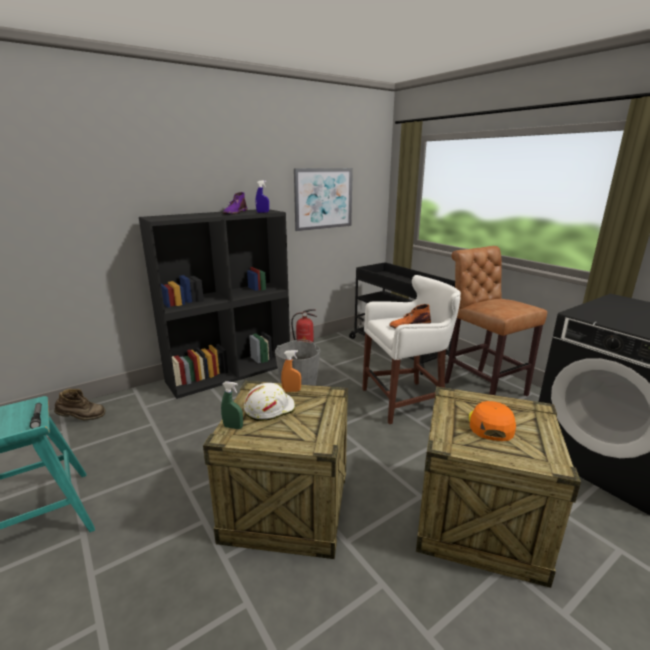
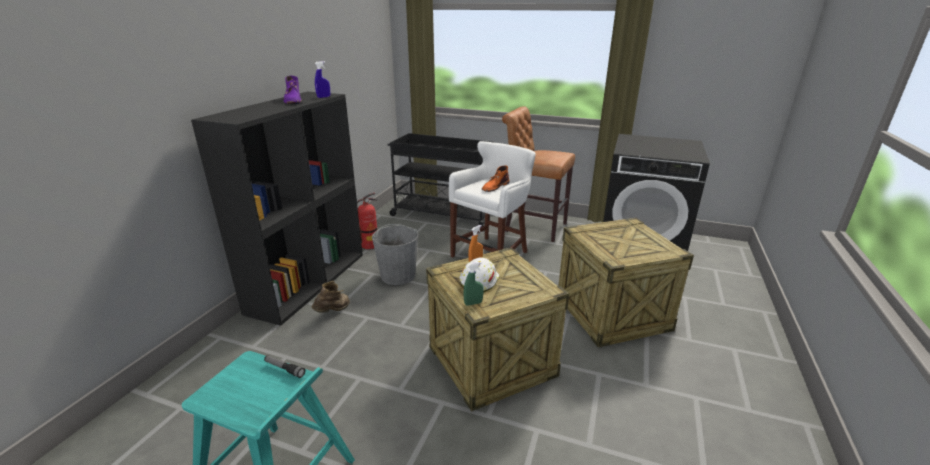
camera: 35 degrees left, 5 degrees up
(82, 419) = (187, 387): brown boot -> brown boot (333, 311)
(323, 198) = (347, 73): picture -> none
(490, 425) = (621, 241): orange cap -> none

